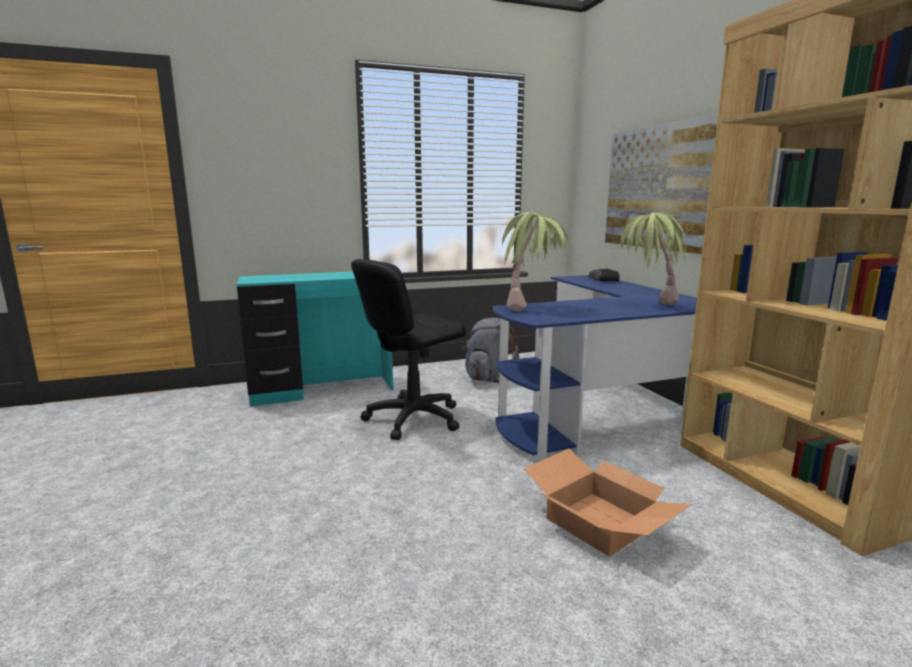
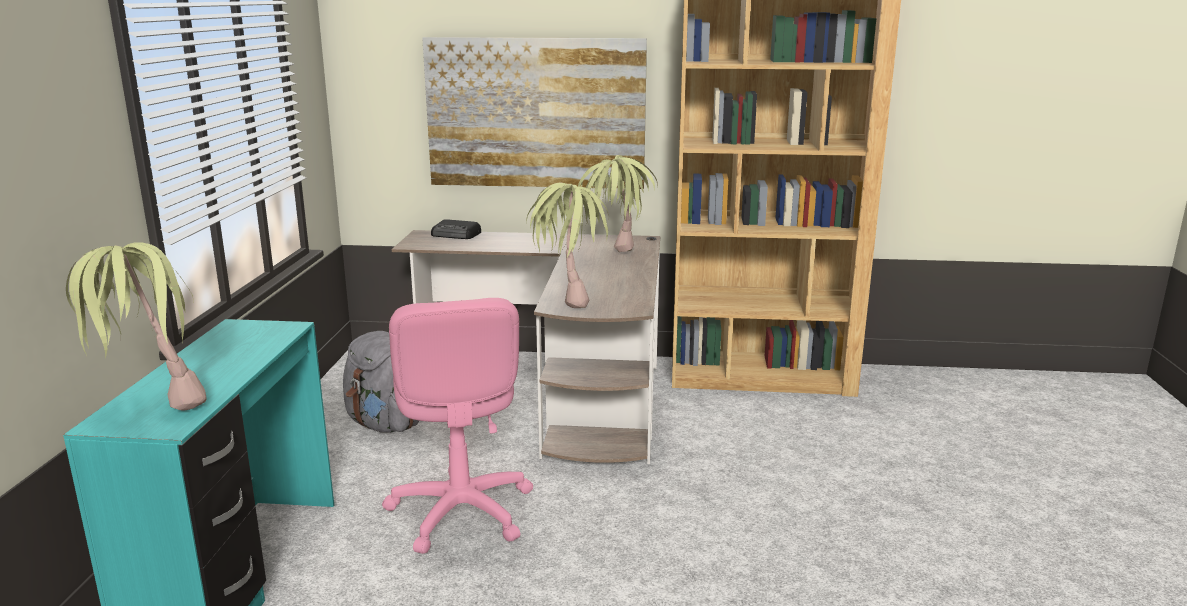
camera: 65 degrees left, 5 degrees up
(269, 277) = (149, 406): none -> potted plant
(413, 418) = (460, 511): black office chair -> pink office chair
(601, 522) = (773, 469): cardboard box -> none
(602, 409) = (561, 390): blue desk -> brown desk

